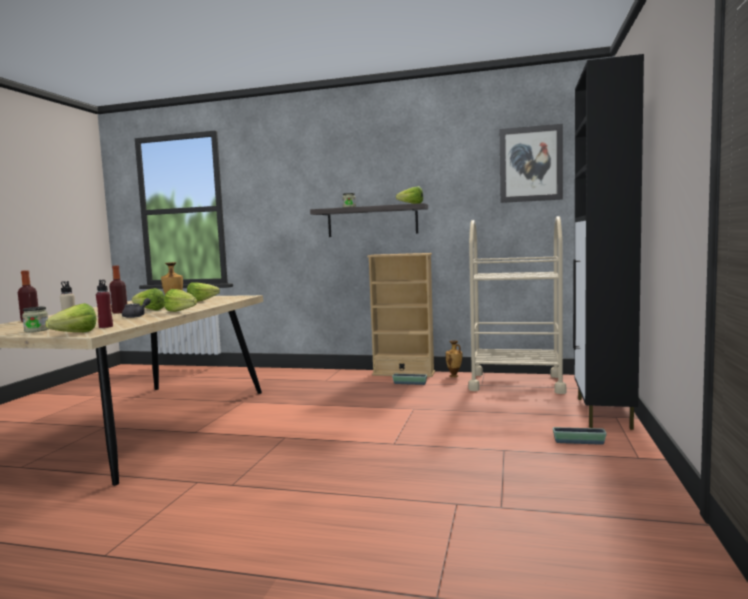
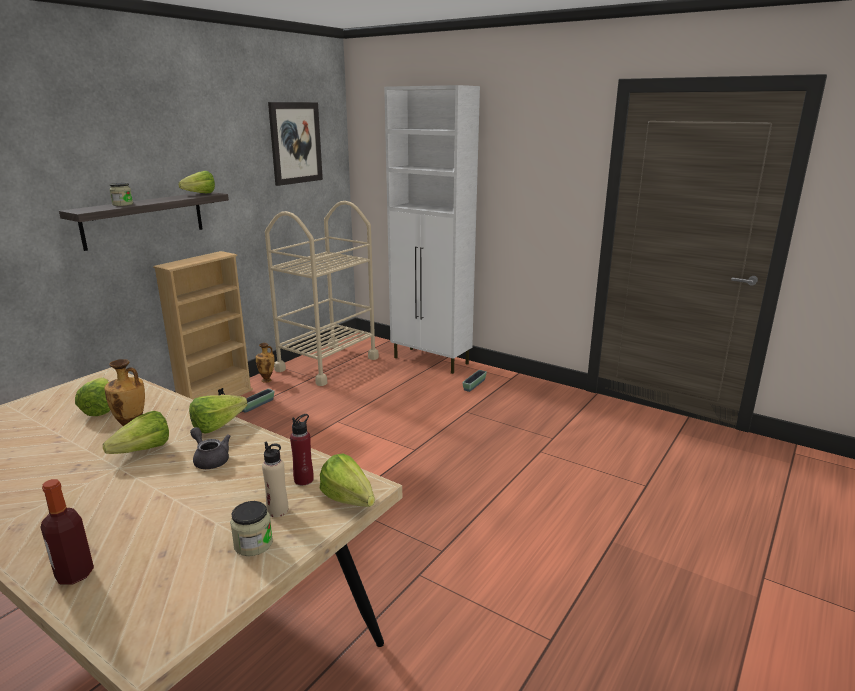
camera: 70 degrees left, 15 degrees up
(119, 312) = (120, 477): bottle -> none
(603, 413) = (431, 361): black cabinet -> white cabinet

